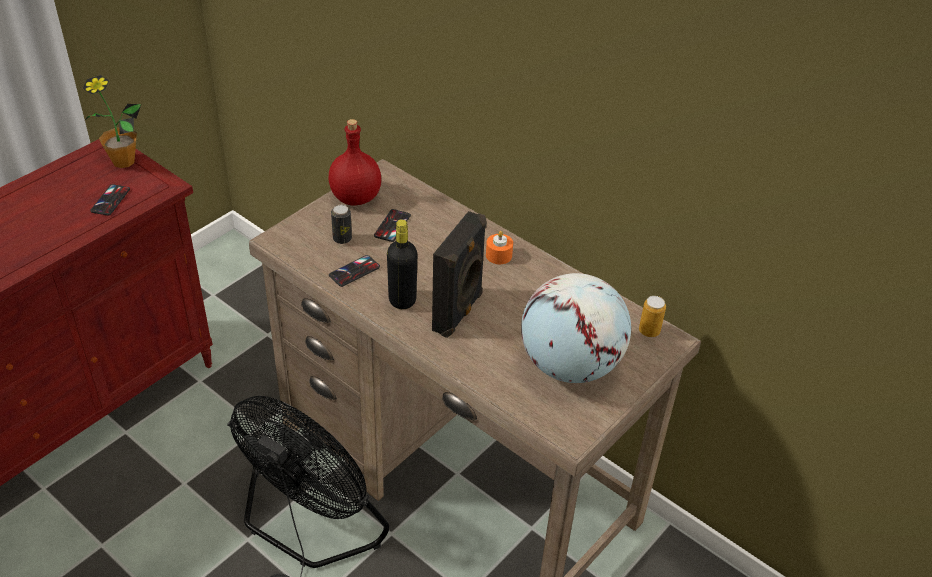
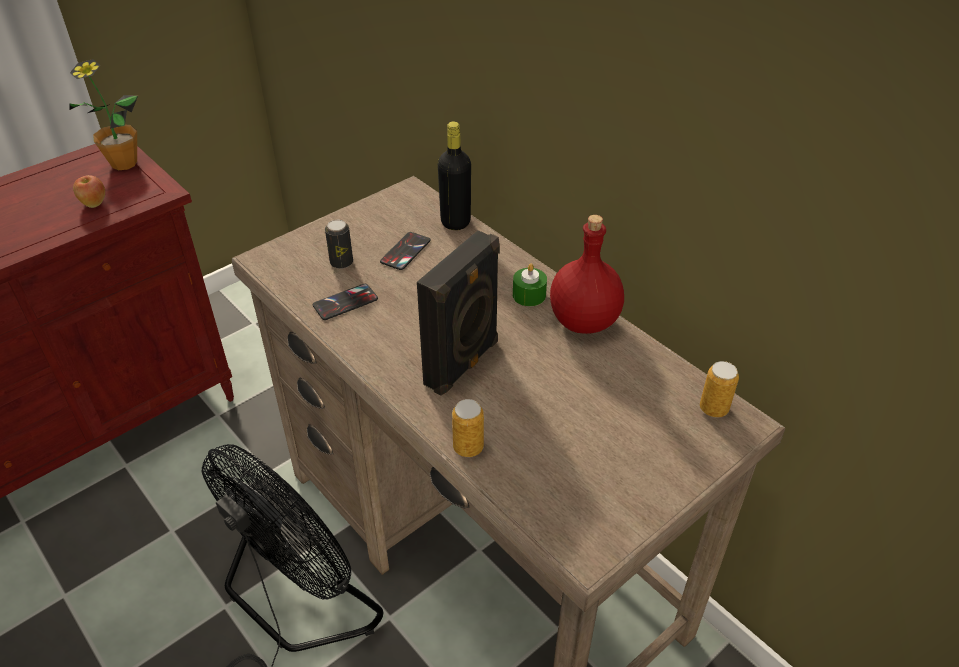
camera: 10 degrees right, 0 degrees up
(110, 200) = (93, 203): phone -> apple
(355, 197) = (370, 216): red bottle -> red bottle (584, 320)
(402, 300) = (395, 342): black bottle -> black bottle (455, 222)
(475, 373) = (468, 447): none -> can
(498, 255) = (529, 295): orange candle -> green candle
(570, 365) = (598, 447): globe -> none

